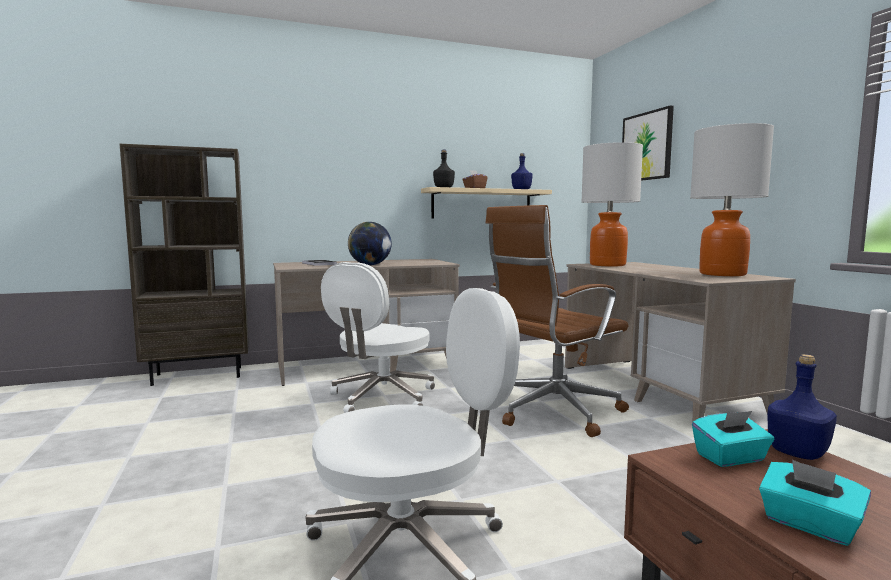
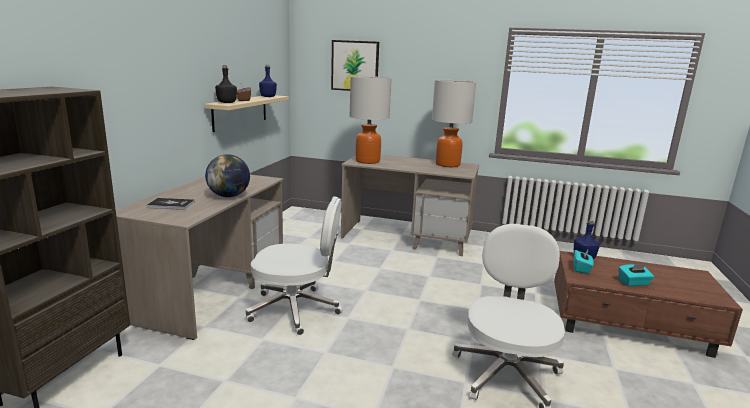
camera: 55 degrees left, 10 degrees up
(381, 397) = (296, 309): white office chair -> white office chair turned 60 degrees counterclockwise
(552, 411) = (399, 272): brown office chair -> none

